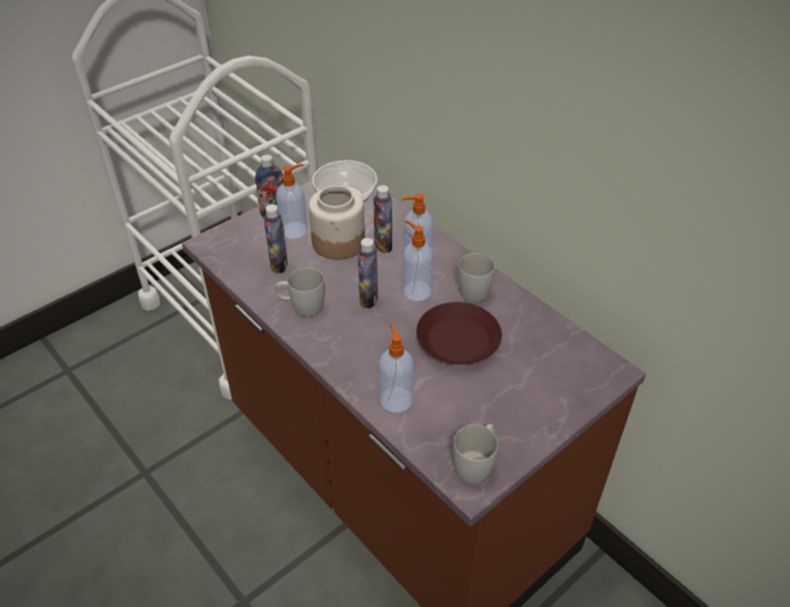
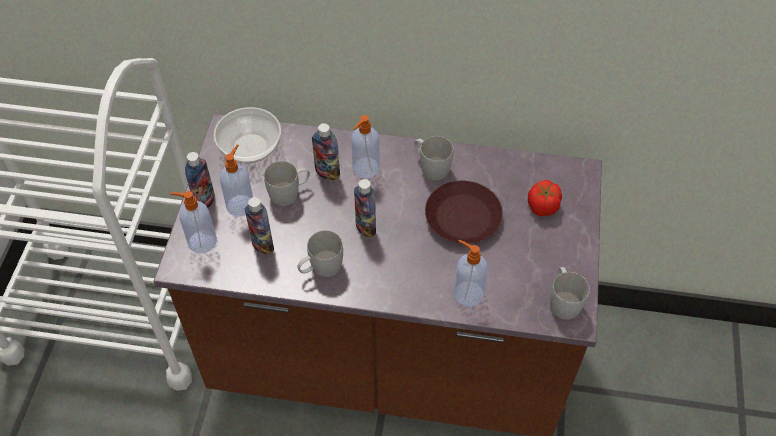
camera: 40 degrees left, 10 degrees up
(339, 242) = (289, 192): jar -> white mug
(416, 290) = (393, 196): soap dispenser -> soap dispenser (201, 241)
(542, 375) = (542, 206): none -> tomato

